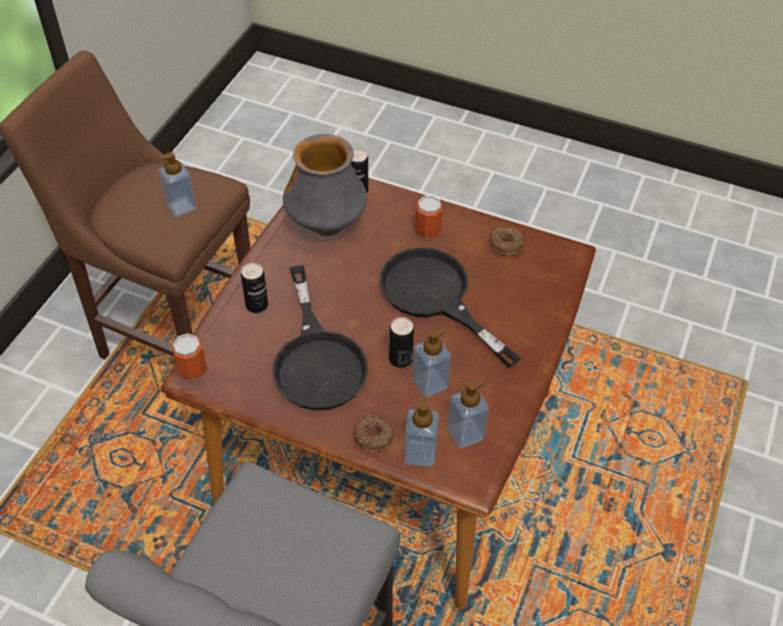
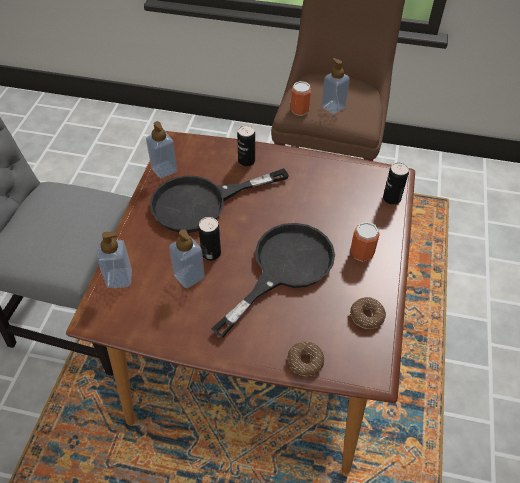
camera: 80 degrees right, 0 degrees up
(192, 370) = (181, 141): can -> can (299, 110)
(326, 226) = (341, 186): vase -> none
(373, 436) = (133, 247): donut -> donut (305, 361)
(465, 433) = (140, 307): soap dispenser -> soap dispenser (164, 169)

